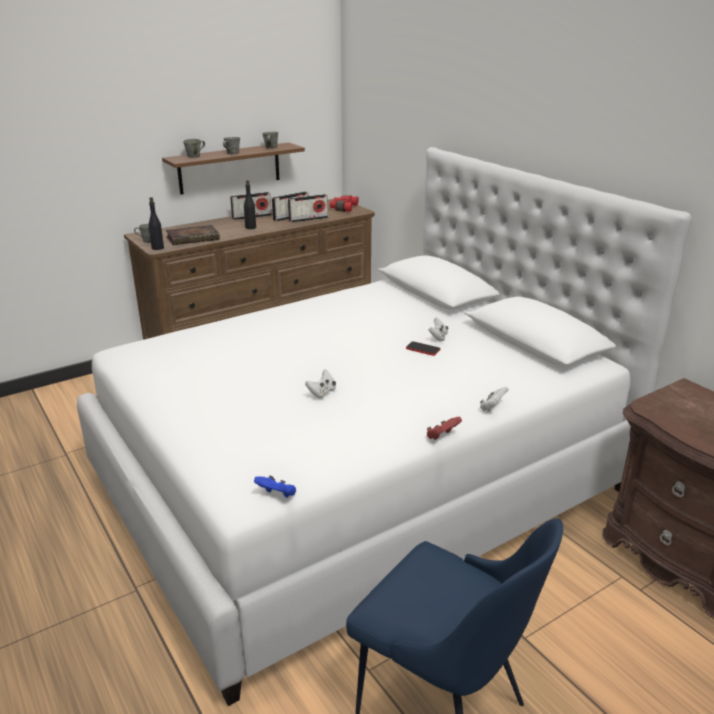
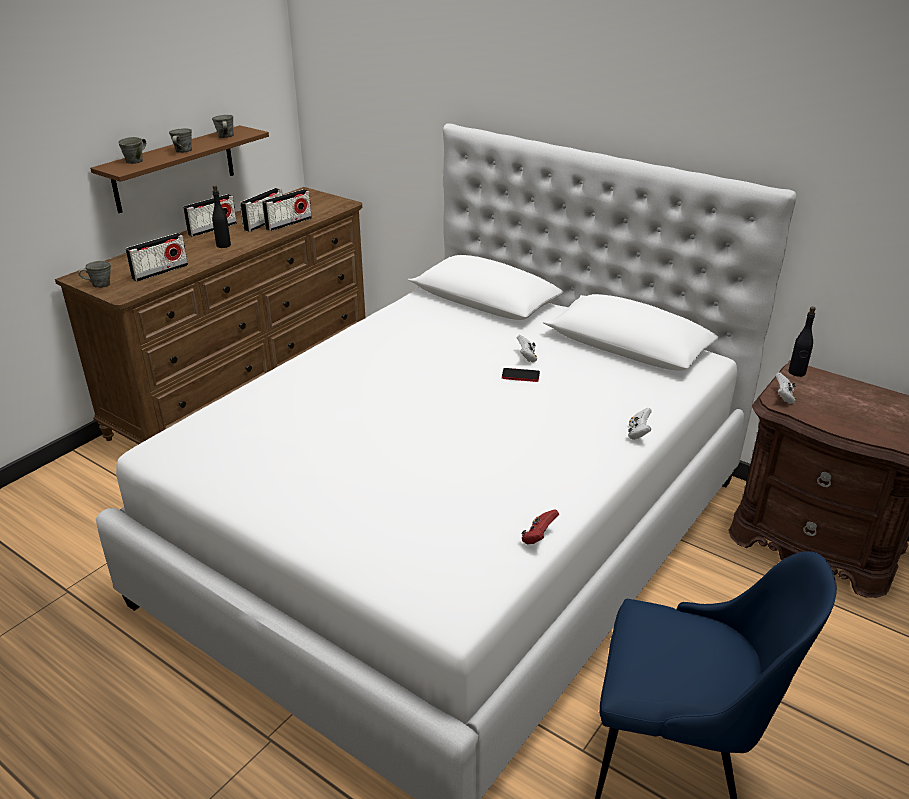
camera: 20 degrees left, 5 degrees up
(157, 248) = (121, 294): black bottle -> black bottle (797, 372)
(194, 238) = (160, 272): book -> radio
(277, 495) = (488, 593): blue game controller -> none
(322, 393) = (448, 454): white game controller -> white game controller (783, 397)
(343, 208) = (320, 202): red binoculars -> none
(442, 436) = (611, 479): red game controller -> red game controller (538, 537)

